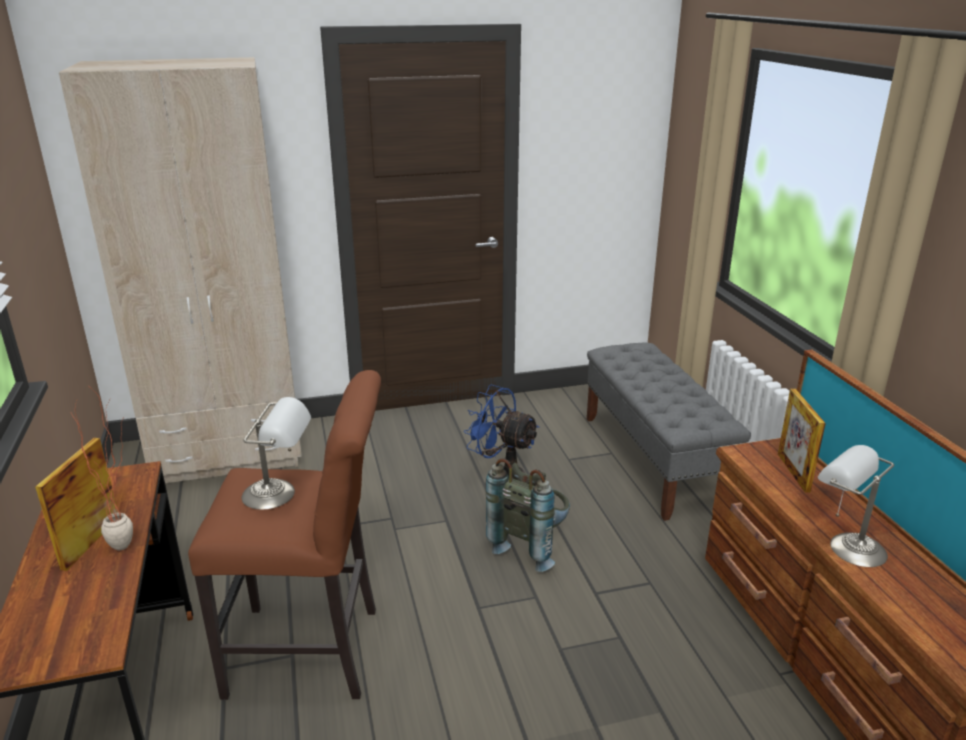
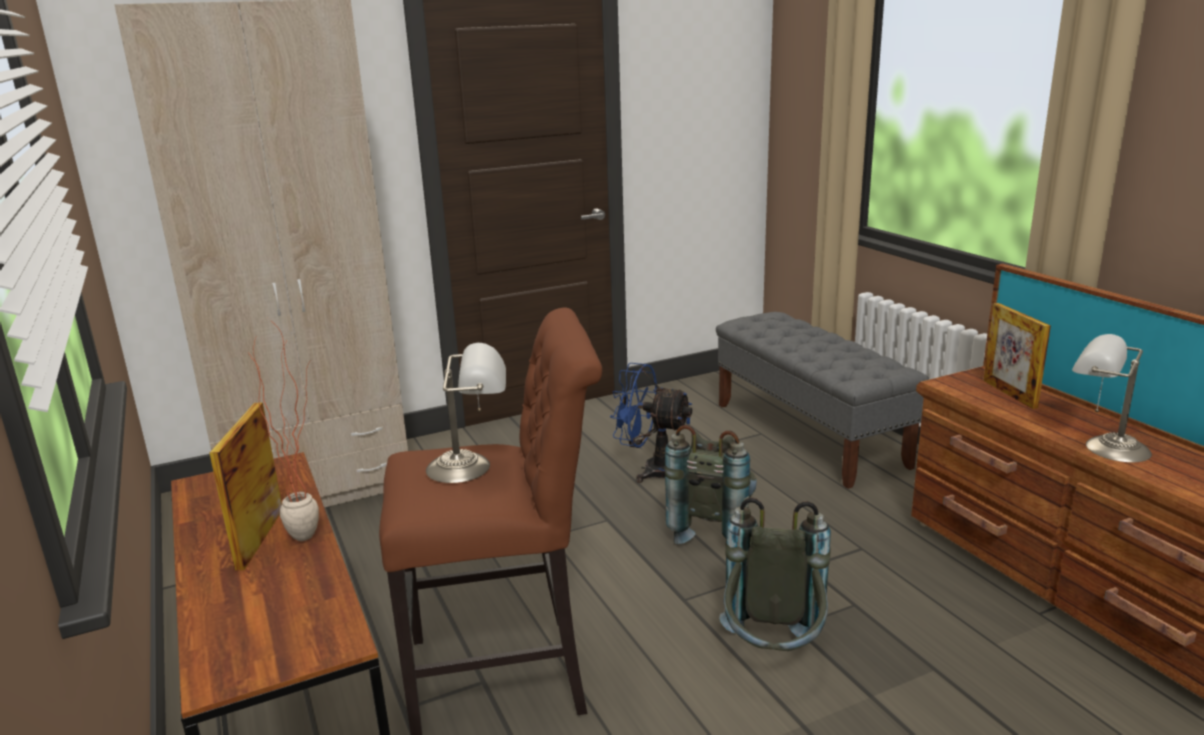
camera: 10 degrees left, 5 degrees down
(529, 673) = (772, 655): none -> grey backpack

